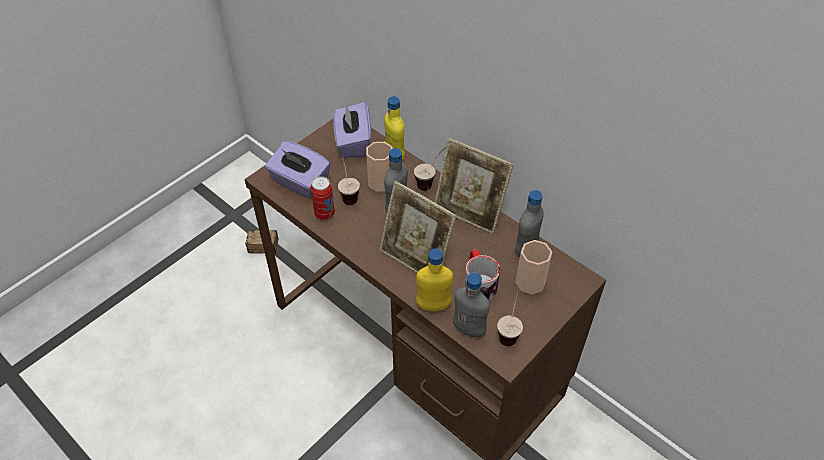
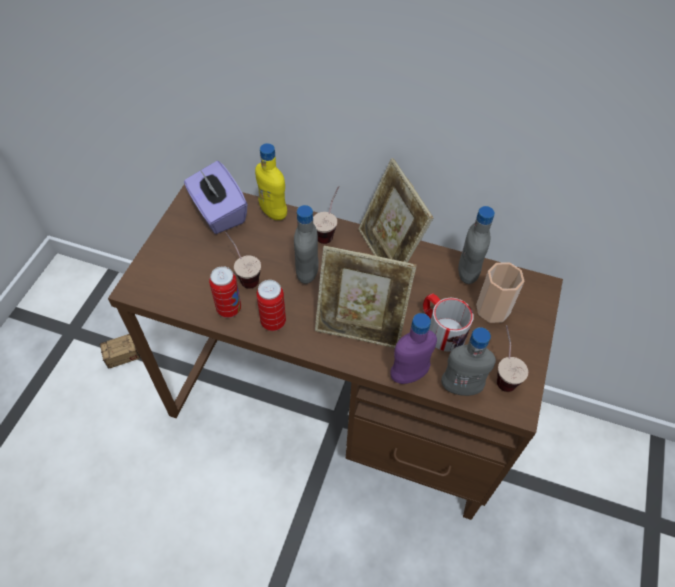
camera: 25 degrees left, 5 degrees up
(300, 182) = (179, 280): purple tissue box -> none
(352, 234) = (273, 322): none -> can
(380, 182) = (274, 249): cup -> none
(433, 306) = (409, 374): yellow bottle -> purple bottle
(469, 213) = (388, 252): picture frame -> picture frame turned 60 degrees clockwise

